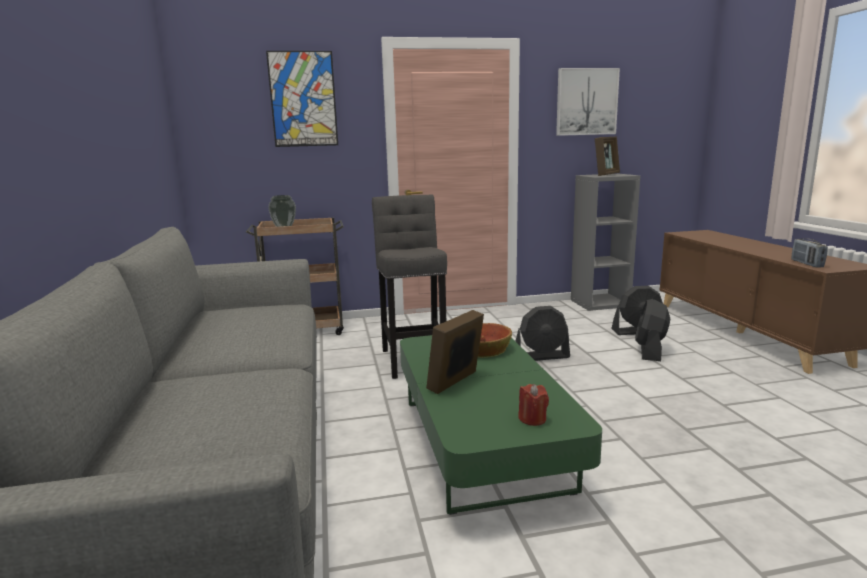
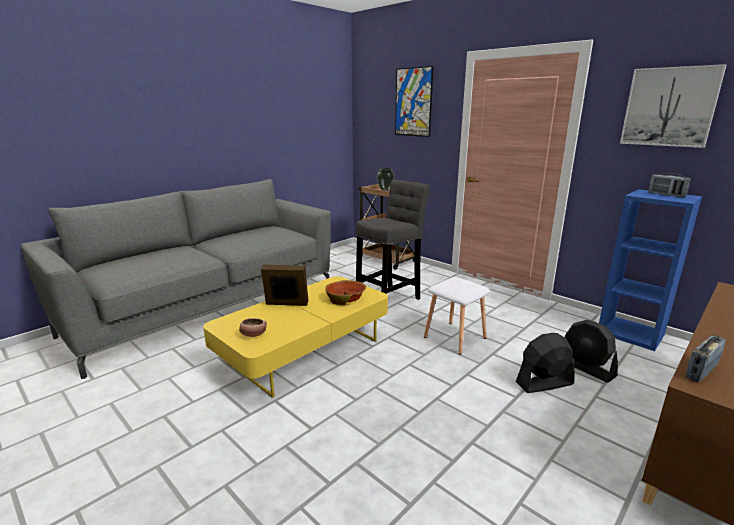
camera: 55 degrees right, 5 degrees up
(482, 443) = (304, 351): green coffee table -> yellow coffee table
(532, 419) = (253, 335): red candle -> bowl
(541, 356) = (456, 337): black fan -> white stool
(600, 303) = (631, 333): grey bookcase -> blue bookcase
(606, 174) = (666, 195): picture frame -> radio

